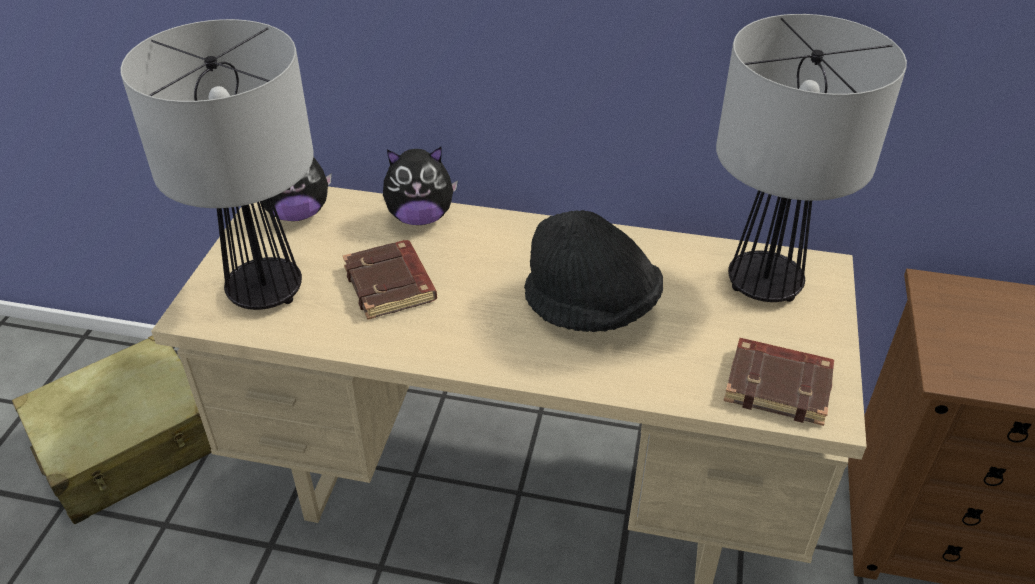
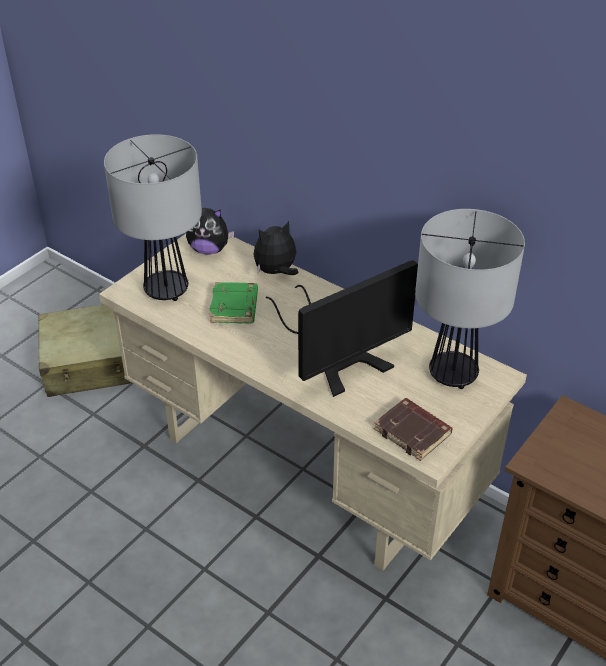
camera: 25 degrees right, 0 degrees up
(391, 285) = (235, 307): brown book -> green book
(420, 217) = (276, 272): plush toy -> plush toy turned 135 degrees clockwise
(591, 308) = (337, 355): black hat -> monitor

